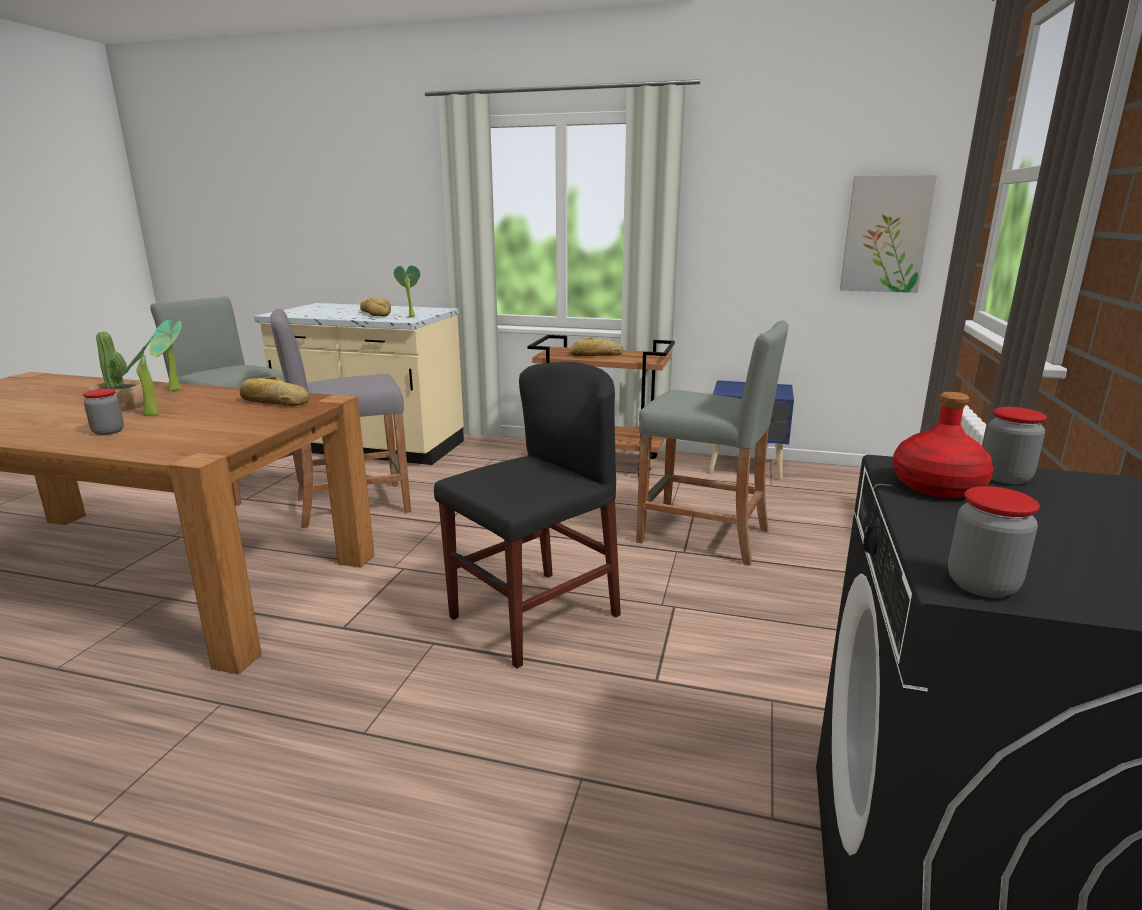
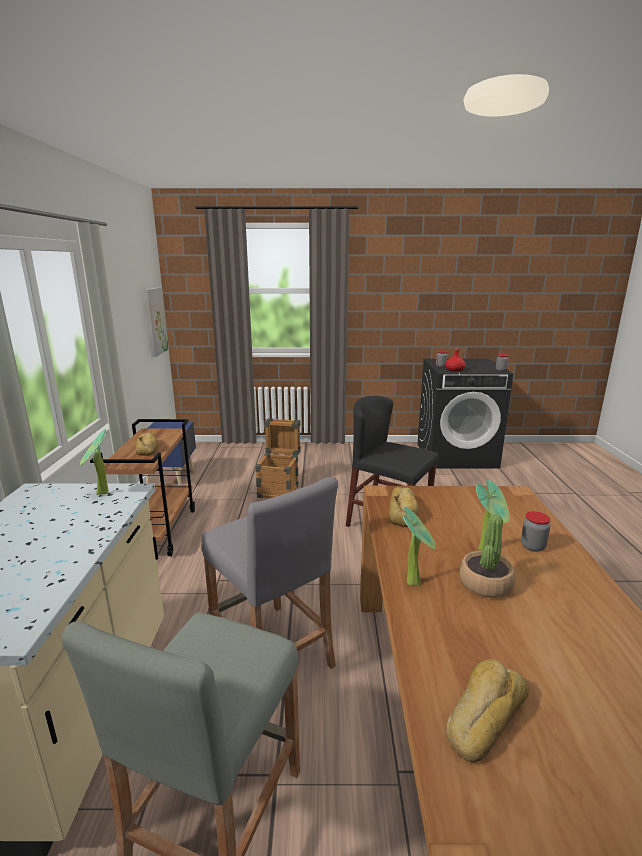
camera: 105 degrees left, 0 degrees up
(376, 313) = (59, 524): bread -> bread (483, 714)
(703, 536) = (280, 489): grey stool -> crate

